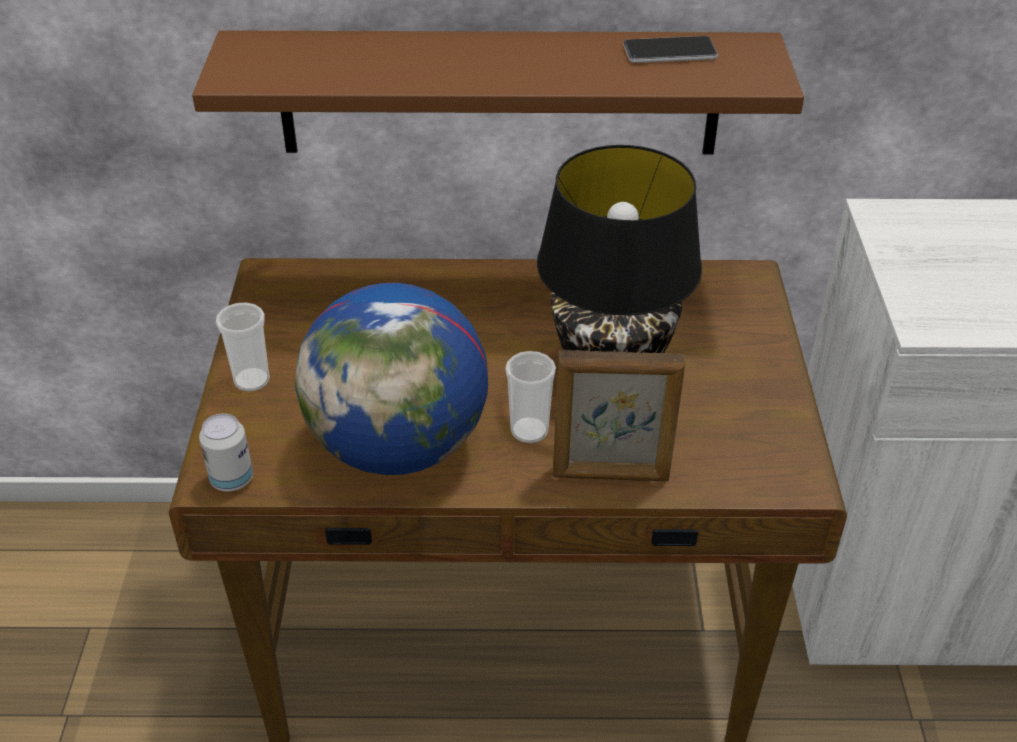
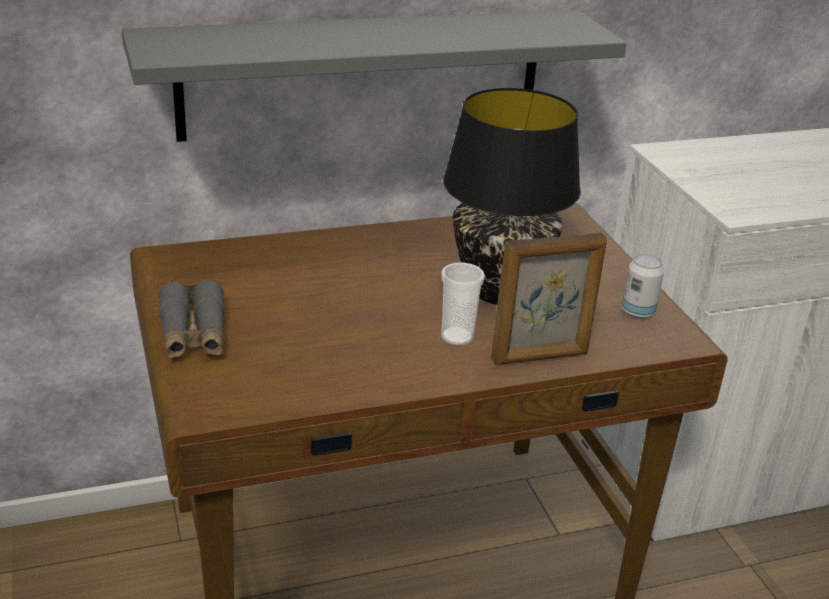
camera: 20 degrees left, 10 degrees down
(232, 479) = (217, 409): can -> can (637, 312)
(252, 380) = (193, 334): cup -> grey binoculars
(399, 447) = (354, 363): globe -> none
(499, 93) = (363, 74): brown shelf -> grey shelf
(669, 52) = (508, 23): phone -> none

